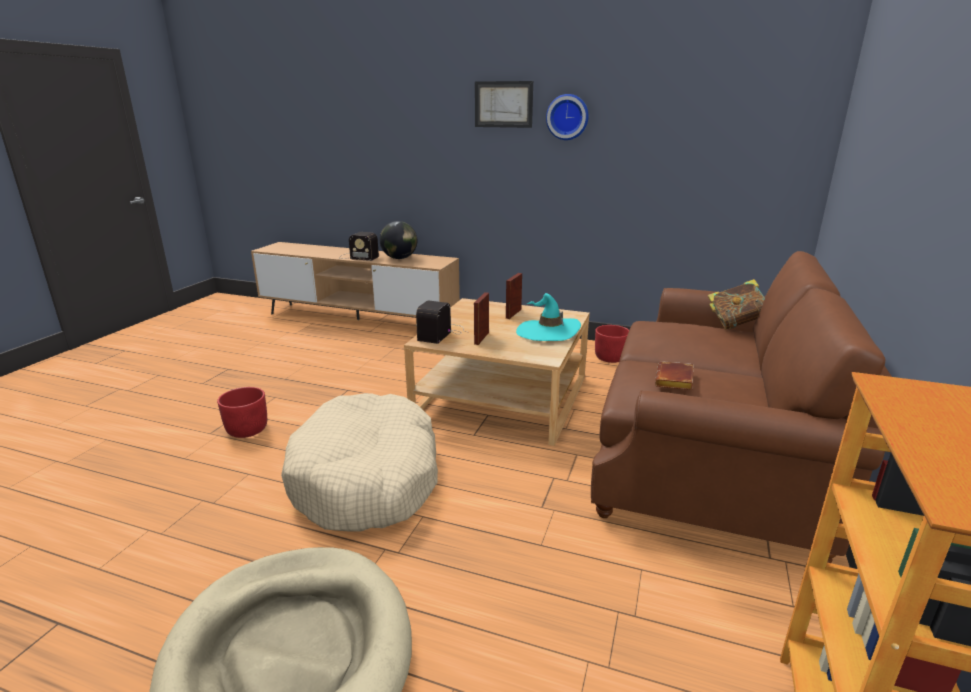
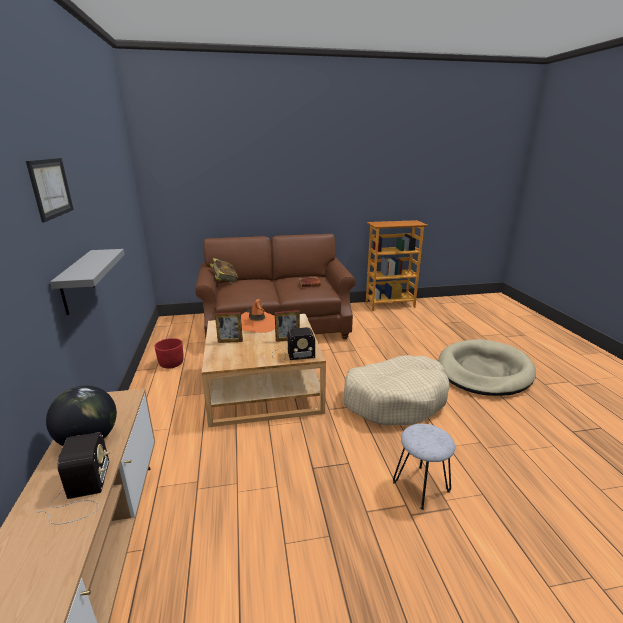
camera: 120 degrees left, 0 degrees up
(247, 430) = (420, 487): red planter -> grey stool
(509, 187) = (77, 282): none -> grey shelf
(548, 332) = (258, 324): turquoise hat -> orange hat
(567, 117) = (82, 193): wall clock -> none

